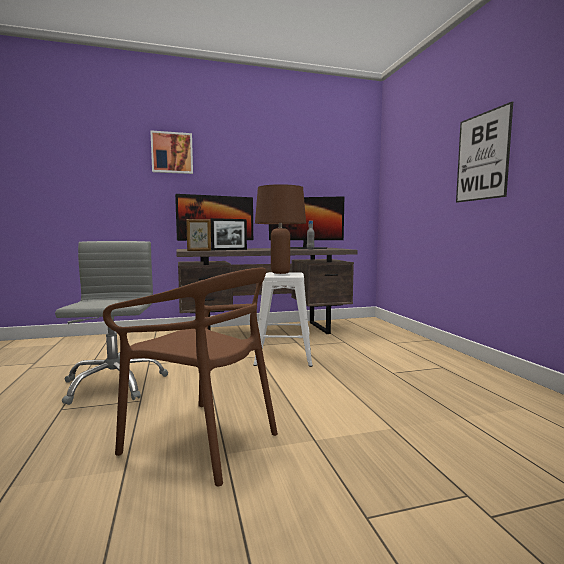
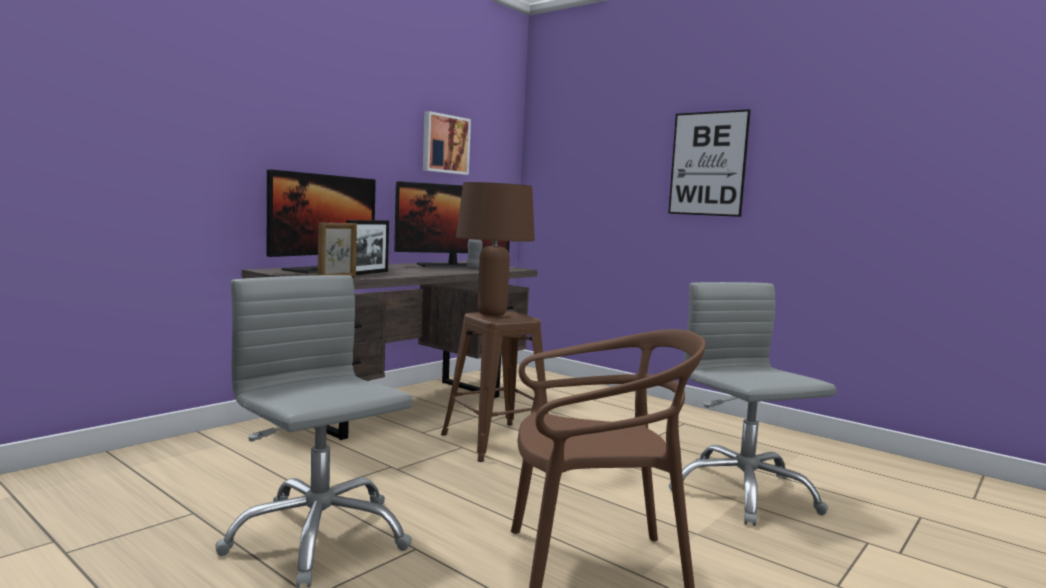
camera: 35 degrees left, 0 degrees up
(172, 153) = (237, 86): picture -> picture (444, 144)
(283, 357) = (496, 441): white stool -> brown stool
(406, 423) = (743, 493): none -> grey office chair

